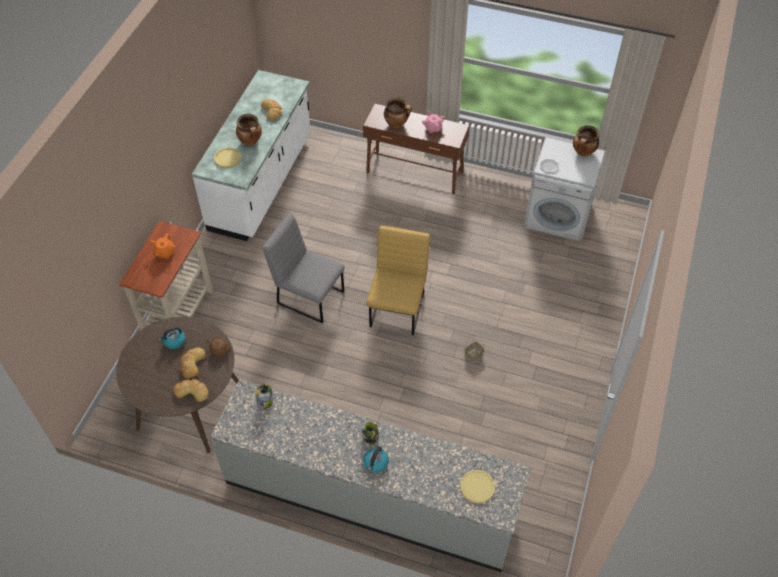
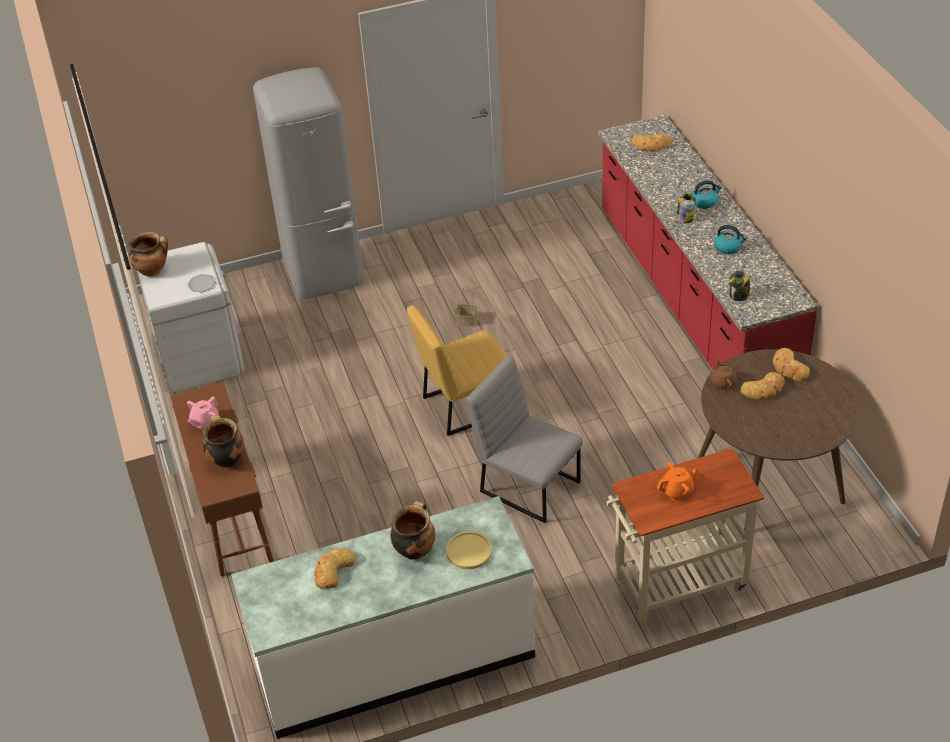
camera: 125 degrees left, 10 degrees down
(174, 342) = (759, 421): kettle -> kettle (728, 247)
(309, 296) = (528, 485): grey chair -> grey chair turned 135 degrees clockwise
(370, 497) = (693, 302): grey counter -> red counter
(477, 487) = (651, 145): yellow plate -> bread
(590, 312) = (325, 274): none -> grey fridge

